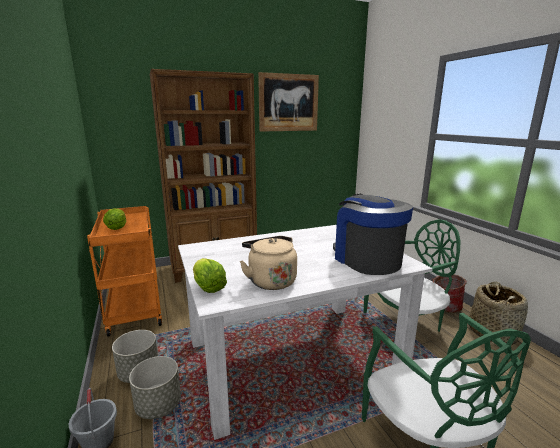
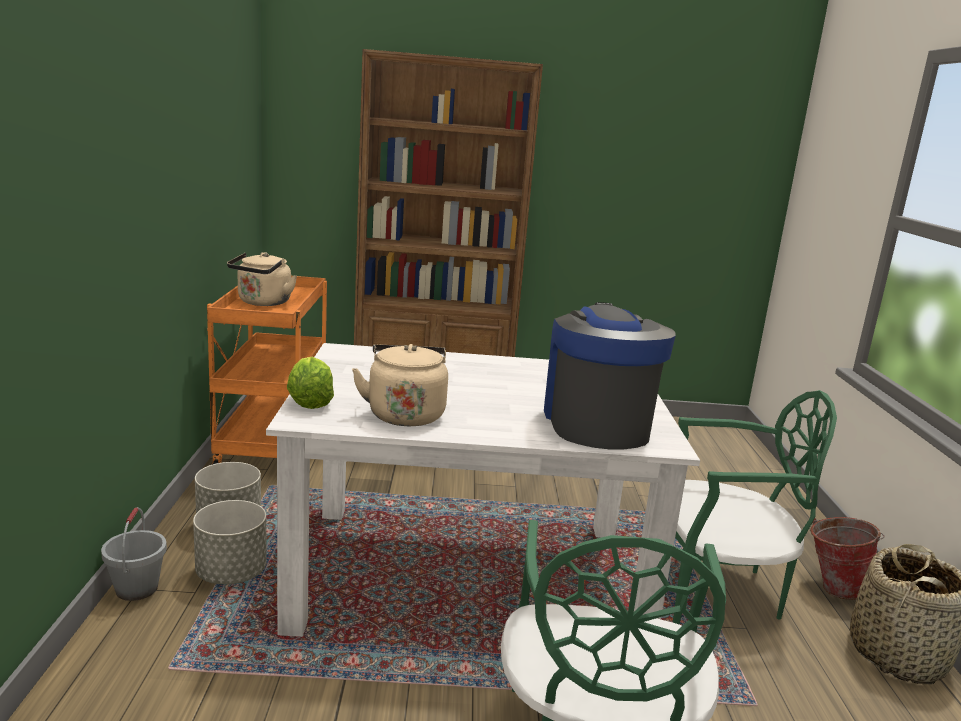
camera: 20 degrees right, 0 degrees up
(117, 227) = (263, 303): lettuce -> beige kettle
(288, 103) = (630, 121): picture -> none

